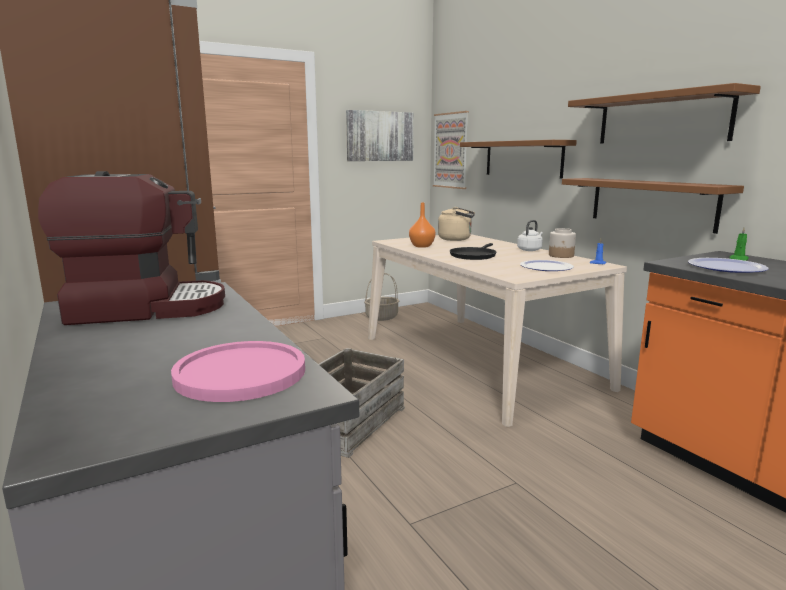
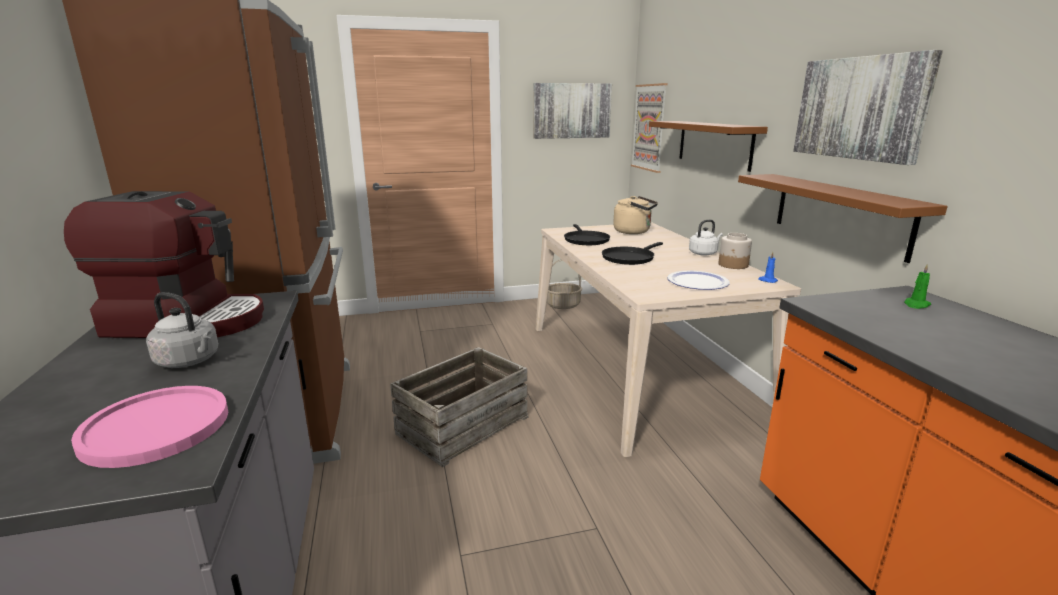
camera: 15 degrees right, 5 degrees up
(198, 332) = (190, 361): none -> grey kettle
(421, 246) = (585, 240): orange vase -> black frying pan
(662, 119) = (860, 108): brown shelf -> picture
(726, 267) = (881, 318): plate -> none

